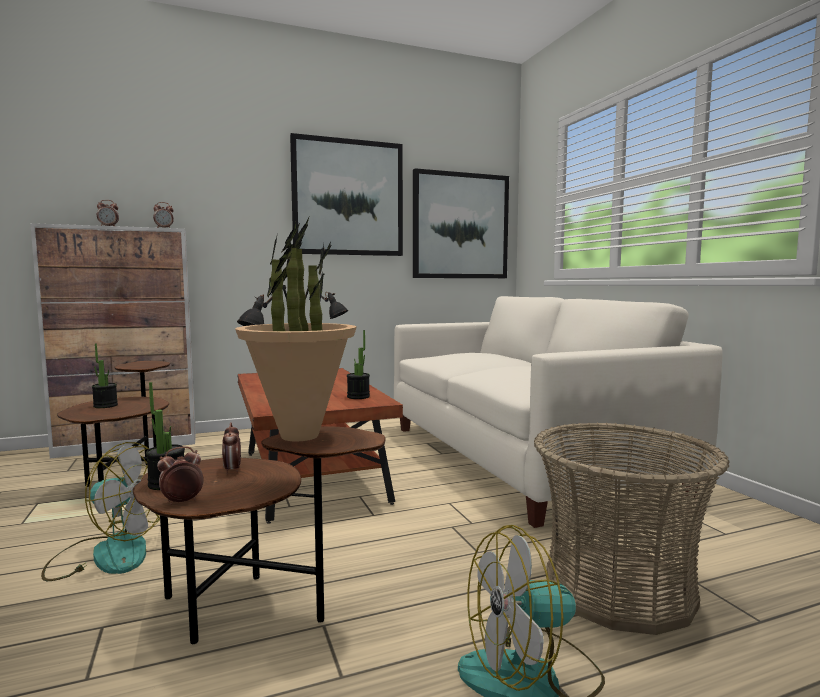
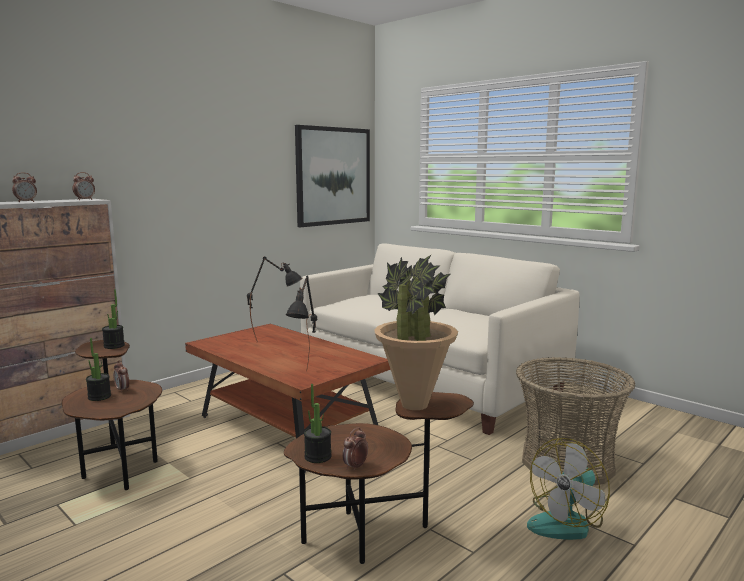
camera: 25 degrees left, 5 degrees up
(107, 554) = (205, 527): fan -> none
(232, 470) = (344, 437): alarm clock -> alarm clock (122, 390)
(348, 198) = (242, 154): picture -> none
(358, 397) = (345, 356): potted plant -> potted plant (114, 346)

